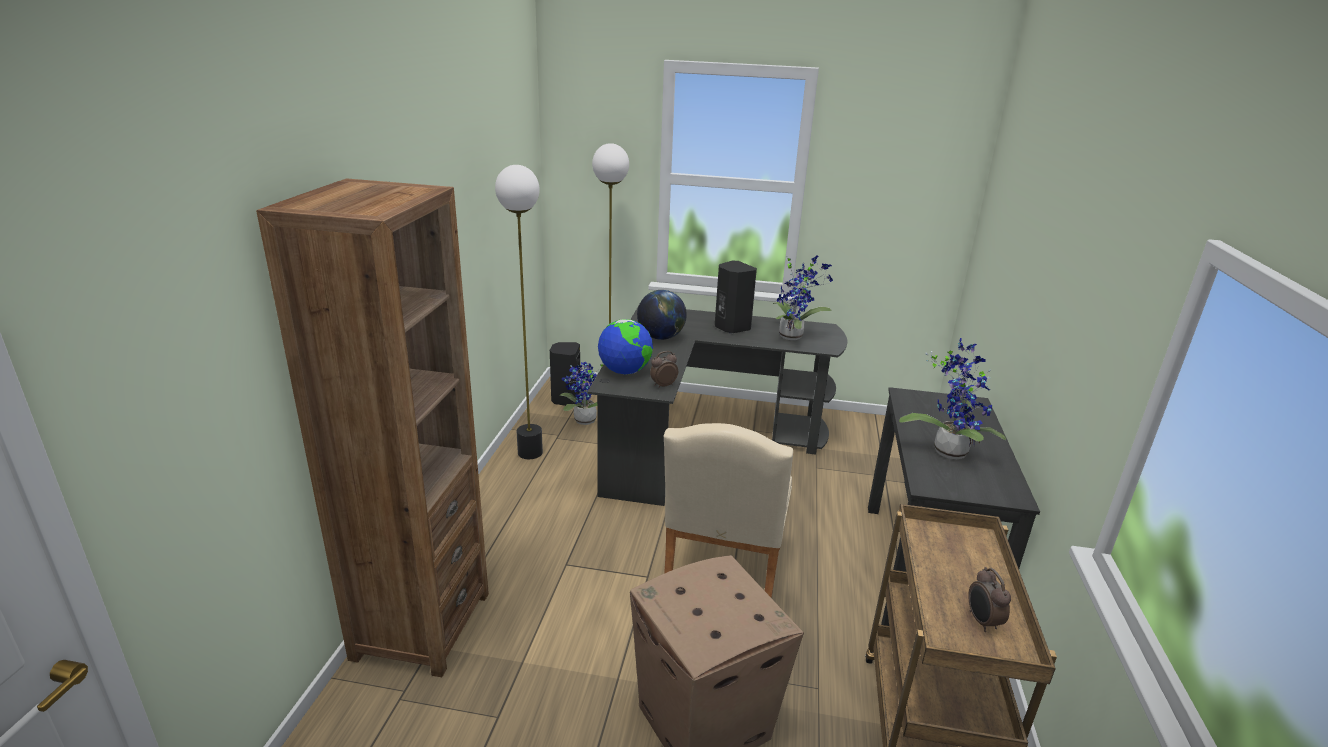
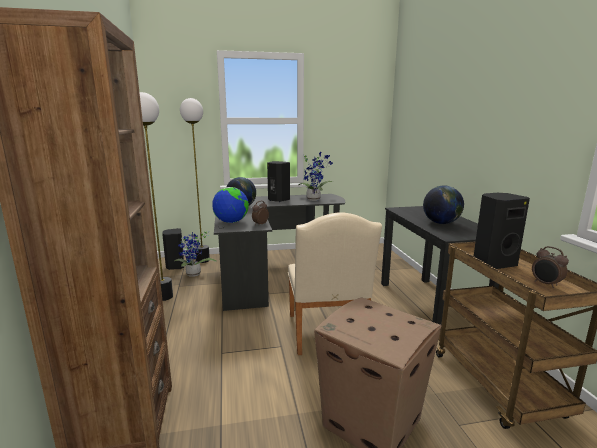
camera: 20 degrees left, 10 degrees down
(945, 559) = (493, 263): none -> black speaker
(949, 449) = (441, 223): potted plant -> globe

